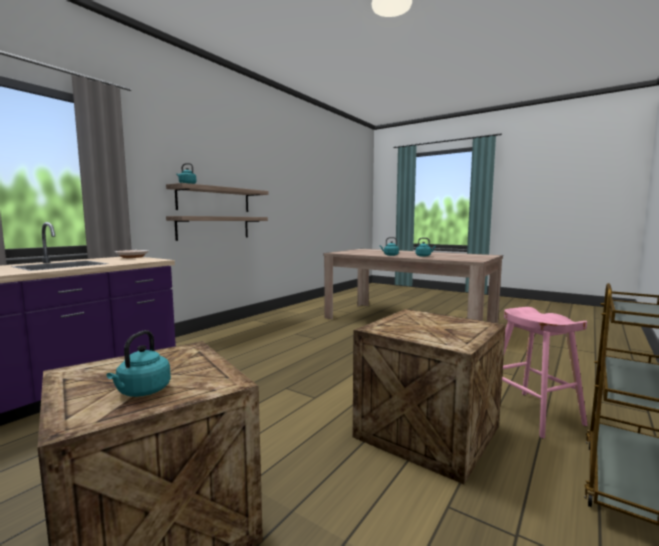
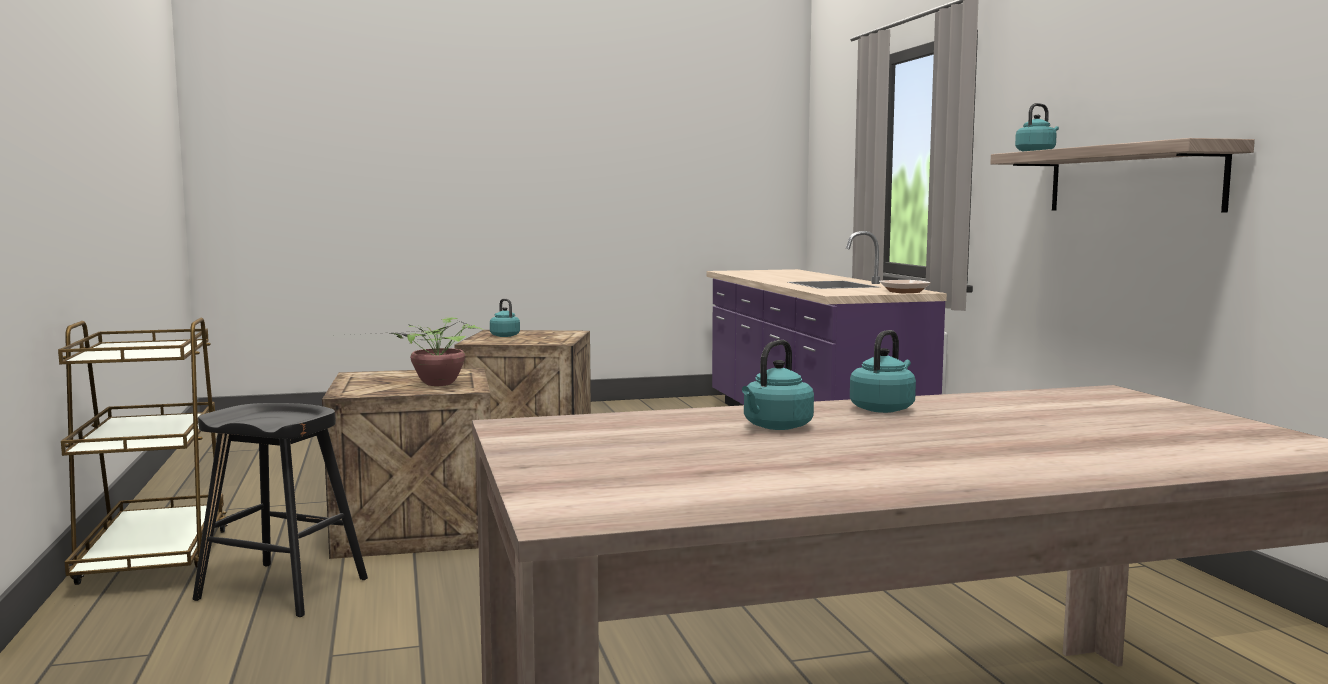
camera: 130 degrees right, 0 degrees up
(214, 227) = (1123, 258): shelf -> none
(421, 320) = (434, 384): none -> potted plant
(532, 413) = (281, 589): pink stool -> black stool

